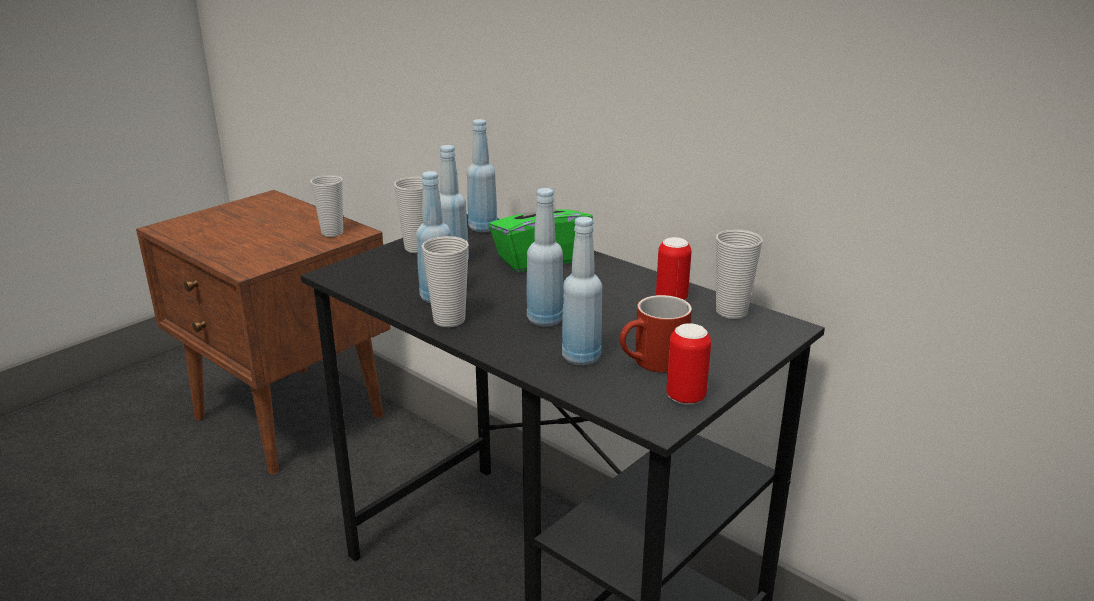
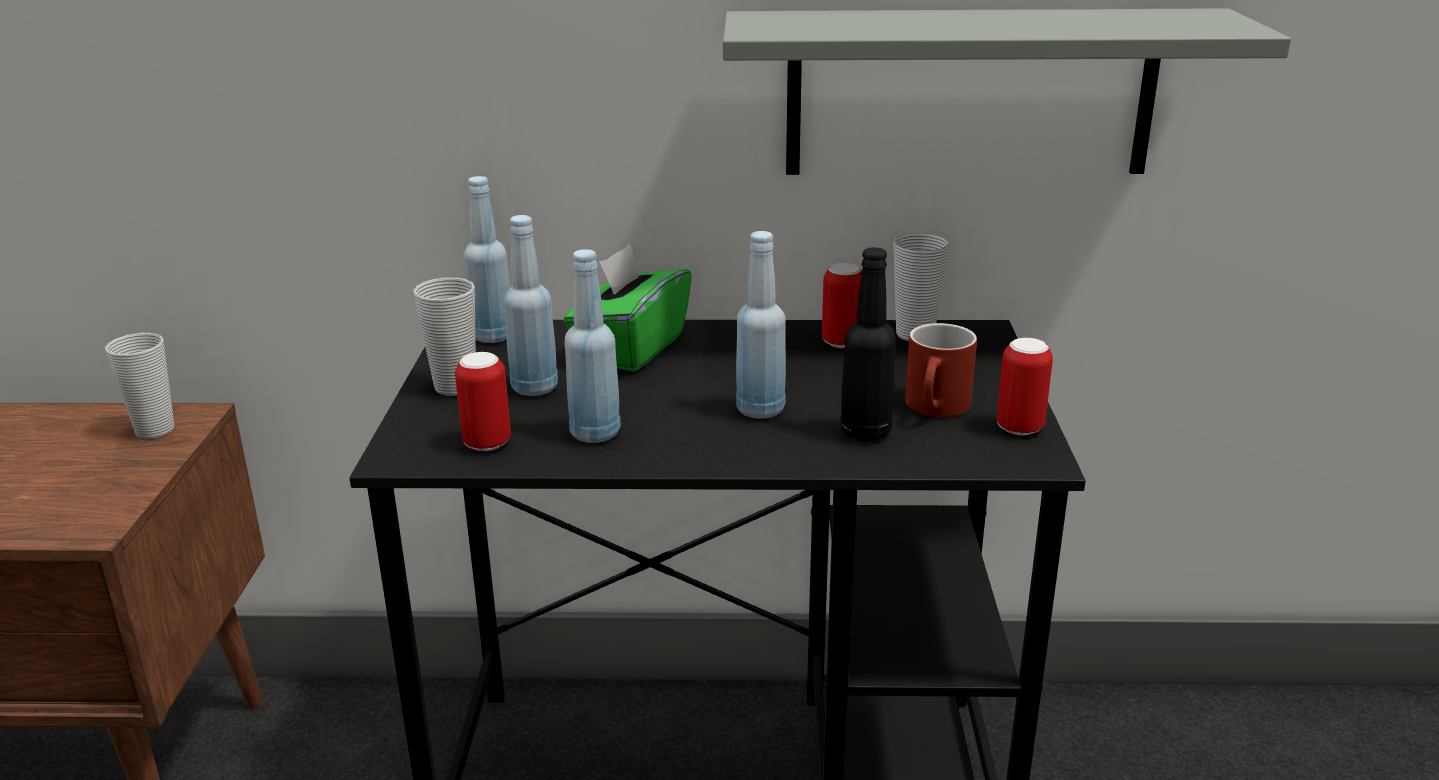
camera: 40 degrees left, 0 degrees up
(381, 282) = (487, 443): none -> can
(449, 320) = (658, 452): cup -> none
(581, 357) = (866, 432): blue bottle -> black bottle
(815, 125) = (969, 93): none -> grey shelf

